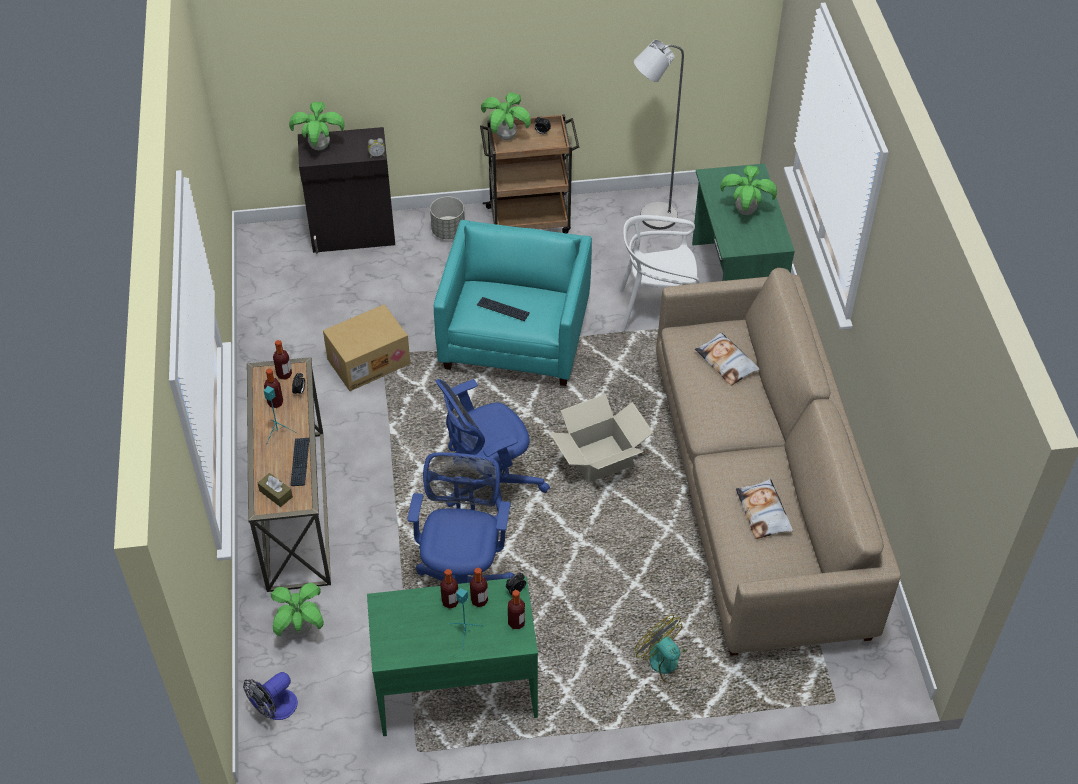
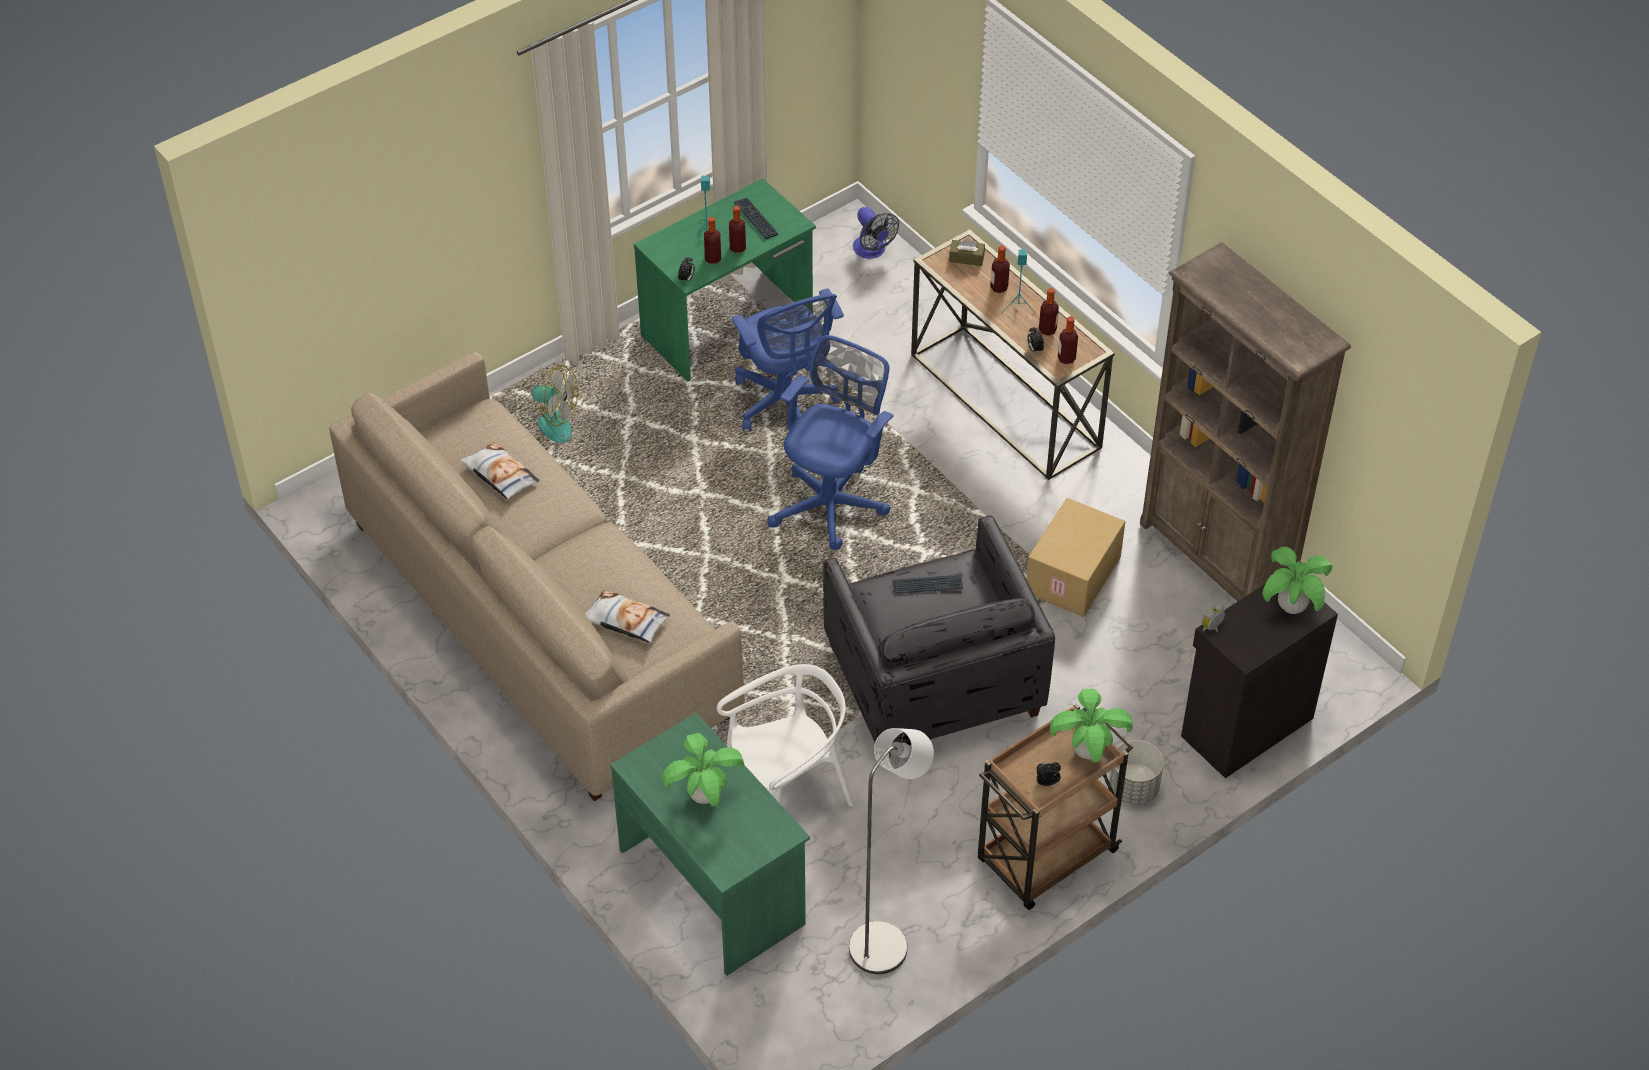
camera: 150 degrees right, 0 degrees up
(268, 331) = (1216, 558): none -> brown bookcase
(275, 709) = (872, 251): fan -> fan turned 135 degrees clockwise
(300, 462) = (970, 290): keyboard -> keyboard (755, 219)
(300, 628) = (906, 312): potted plant -> none
(515, 337) = (933, 680): turquoise armchair -> grey armchair
(516, 622) = (668, 256): bottle -> bottle (999, 288)
(599, 459) = (737, 582): cardboard box -> none

